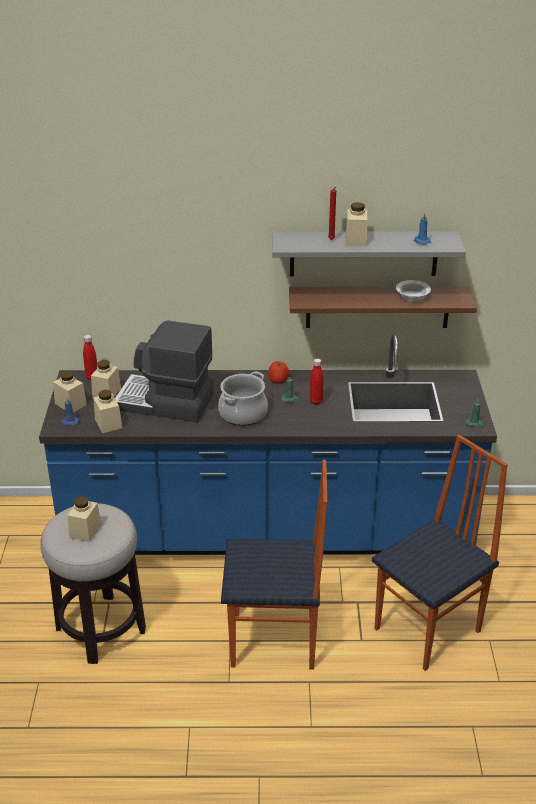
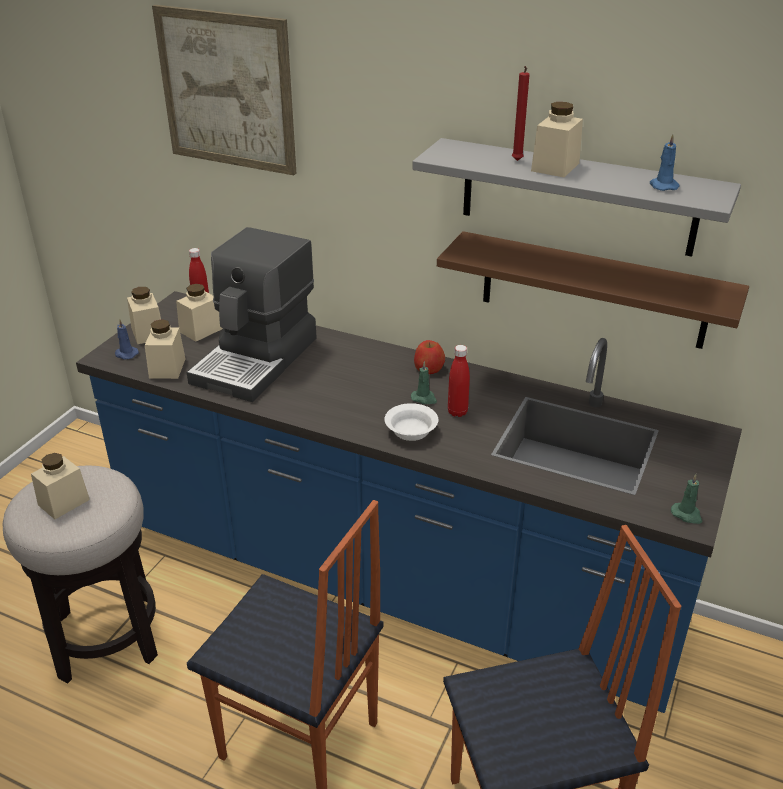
camera: 25 degrees right, 0 degrees up
(108, 222) = (227, 90): none -> picture
(164, 402) = (257, 360): coffee machine -> coffee machine turned 105 degrees counterclockwise
(243, 413) = (344, 401): cooking pot -> none
(411, 296) = (638, 281): white bowl -> white bowl (411, 430)

